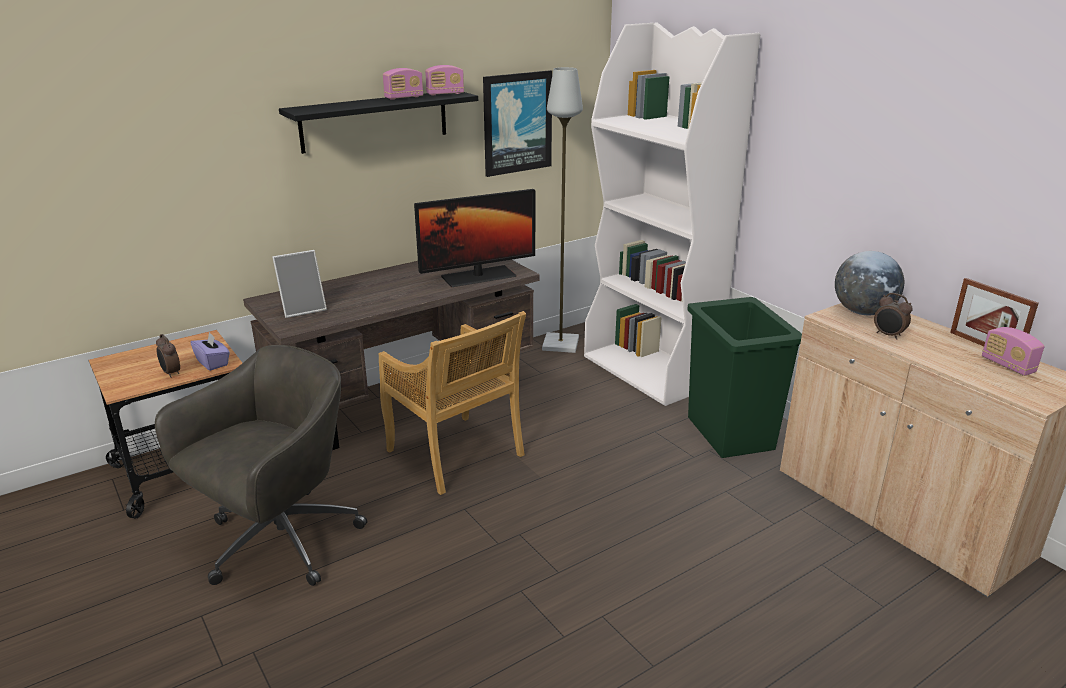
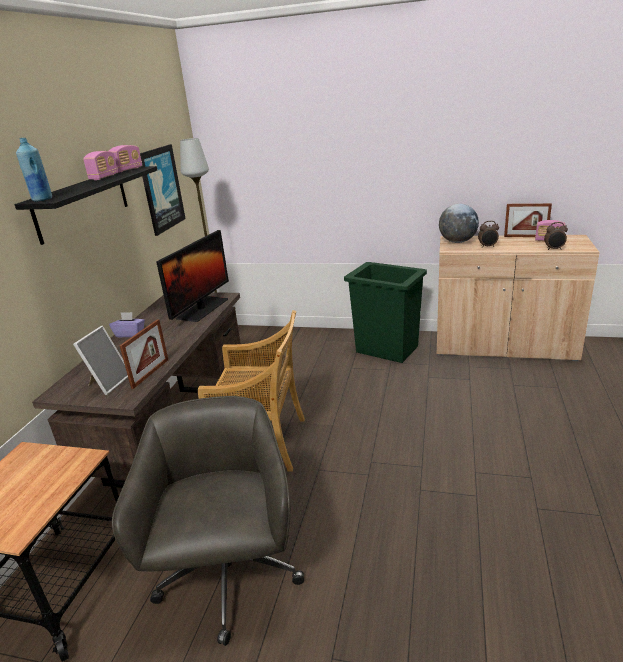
camera: 40 degrees left, 0 degrees up
(171, 373) = (44, 493): alarm clock -> alarm clock (554, 249)
(213, 362) = (72, 464): purple tissue box -> purple tissue box (130, 334)
(300, 109) = (42, 199): none -> blue bottle
(339, 316) = (150, 373): none -> picture frame
(651, 371) = (300, 339): white bookcase -> none

